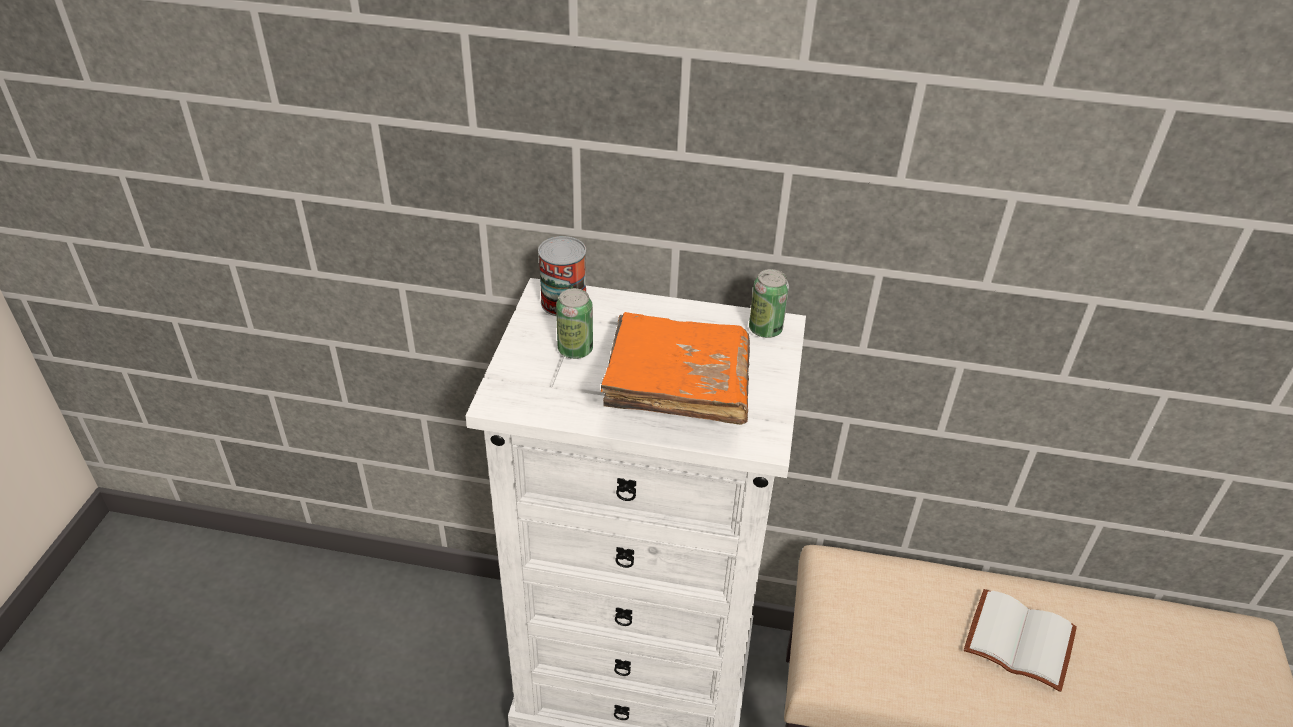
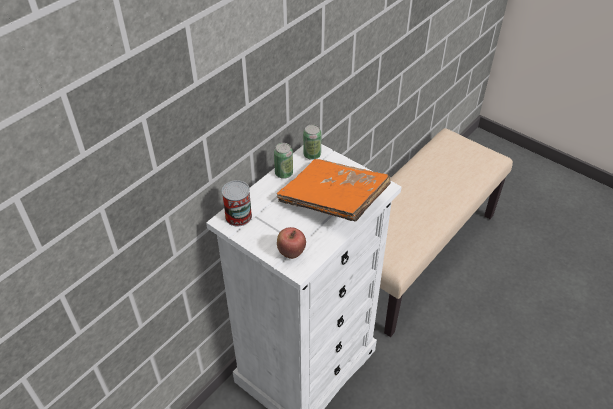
camera: 60 degrees left, 5 degrees up
(525, 382) = (291, 253): none -> apple
(575, 350) = (279, 225): can -> can (284, 173)
(1021, 639) = (418, 197): white book -> none

